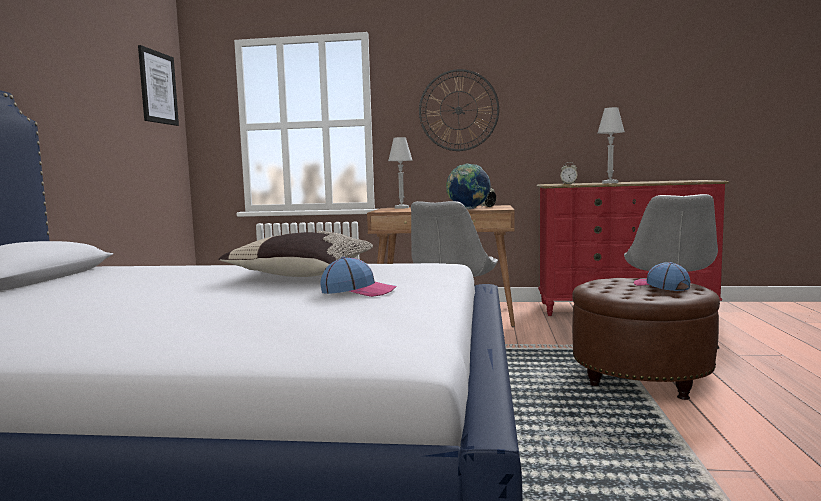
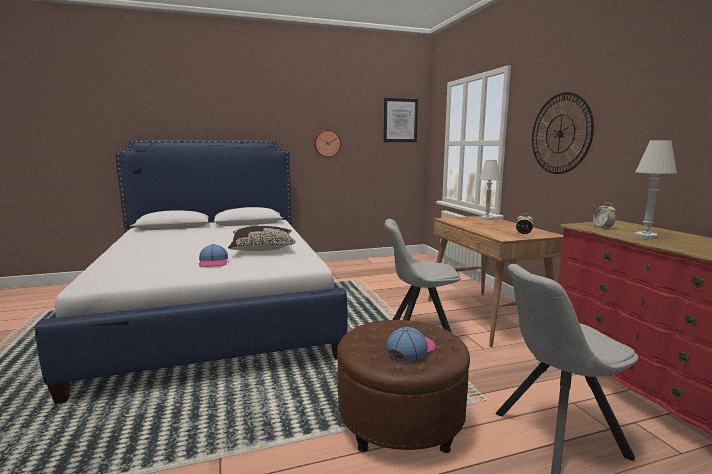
camera: 65 degrees right, 5 degrees up
(76, 113) = (327, 143): none -> wall clock
(468, 209) = (488, 231): globe -> none

